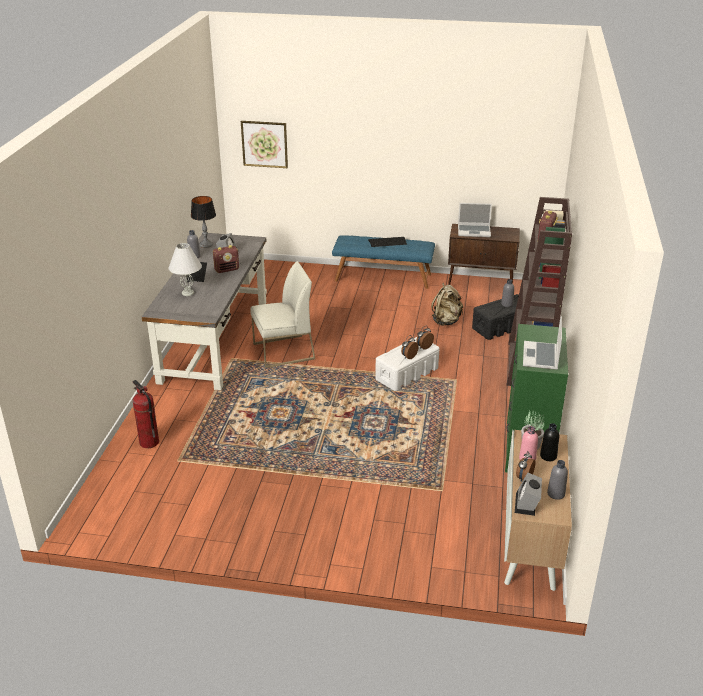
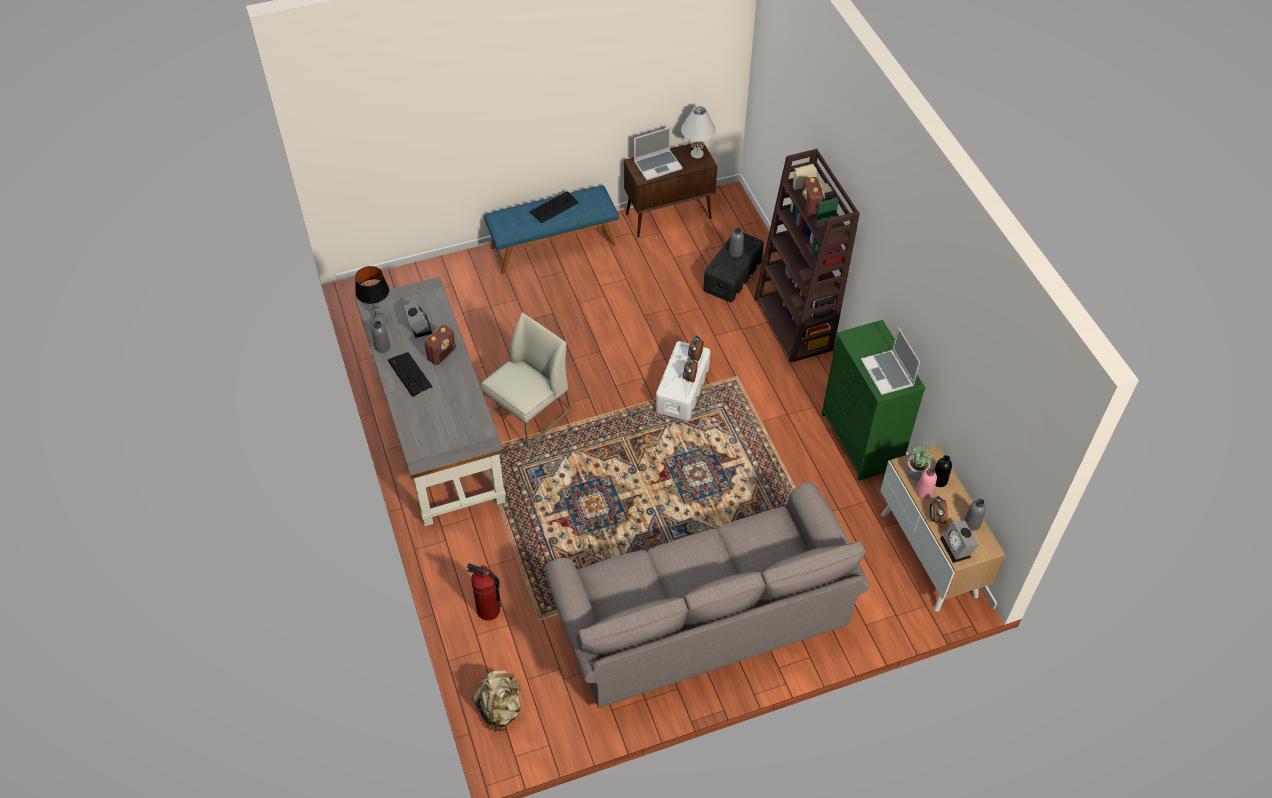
camera: 30 degrees left, 20 degrees up
(187, 293) = (429, 413): white table lamp -> white table lamp (696, 154)
(264, 144) = (372, 143): picture -> none
(296, 508) = (701, 620): none -> grey sofa
(446, 321) = (670, 291): beige backpack -> beige backpack (500, 708)

